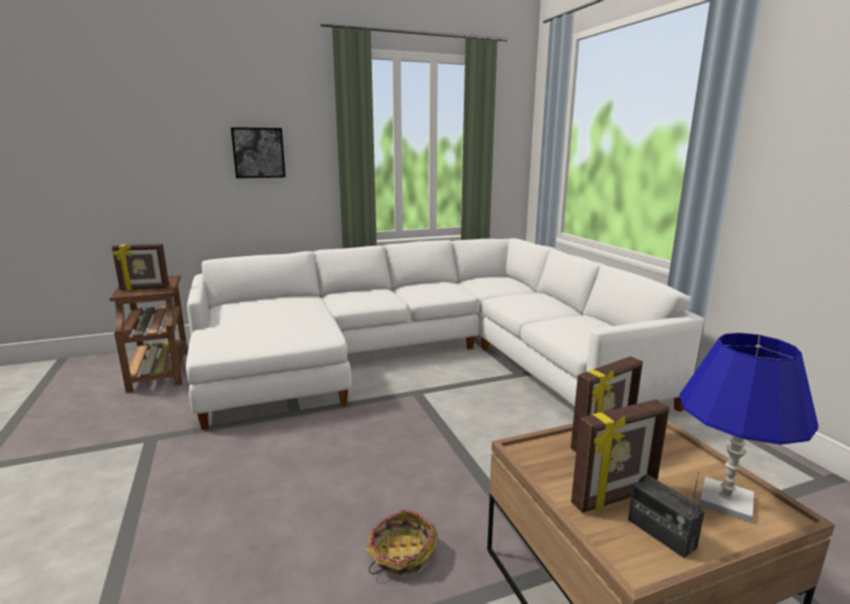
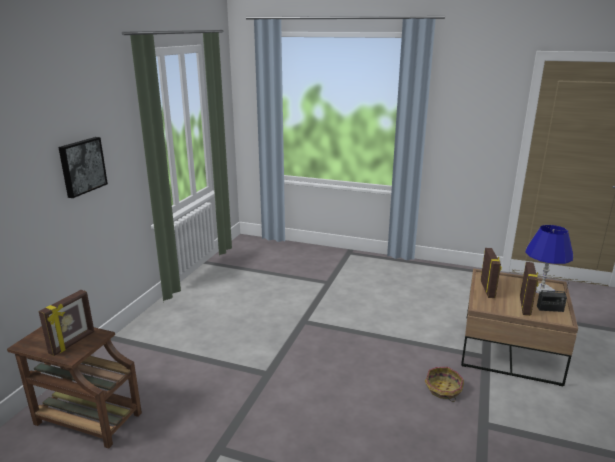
camera: 50 degrees left, 5 degrees up
(422, 358) = (261, 299): white sofa -> none

